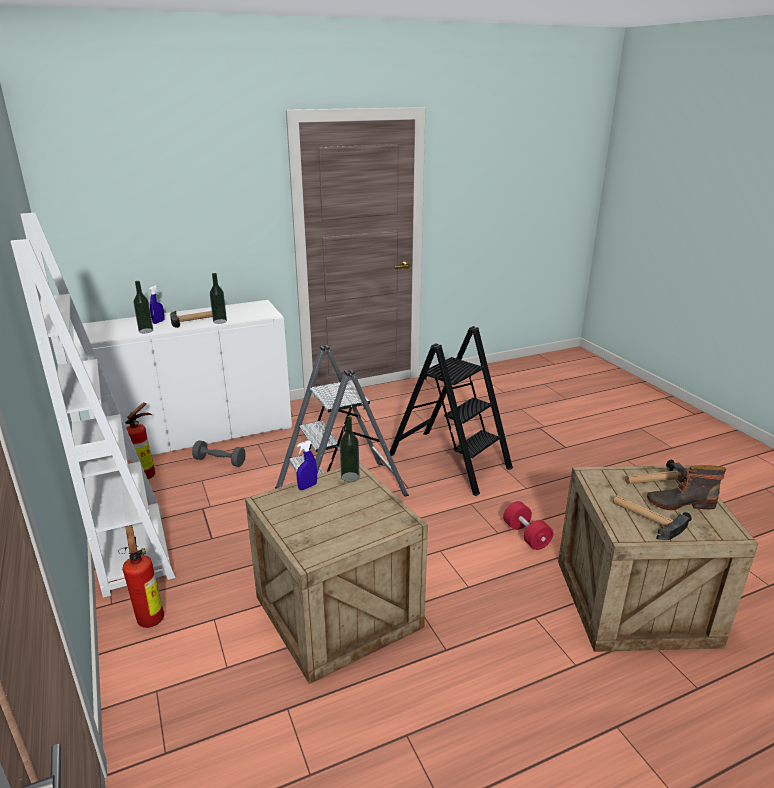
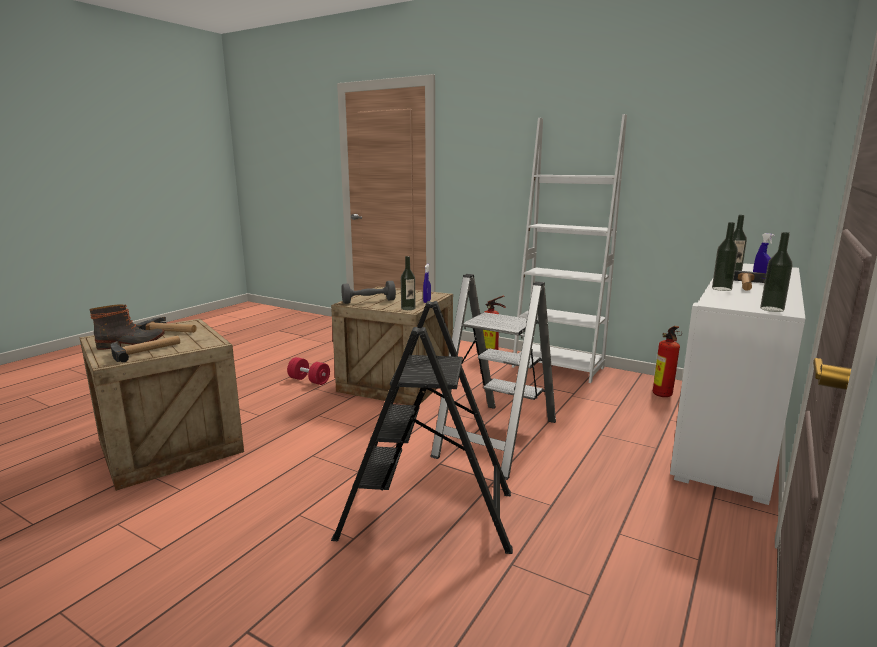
camera: 145 degrees right, 10 degrees down
(220, 461) = (644, 421): grey dumbbell -> grey dumbbell (368, 301)
(260, 305) = (772, 309): none -> bottle
(526, 535) = (281, 462): red dumbbell -> red dumbbell (309, 380)

